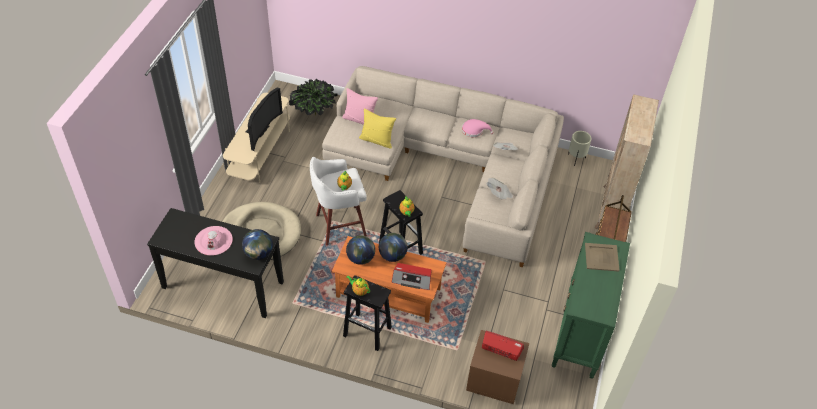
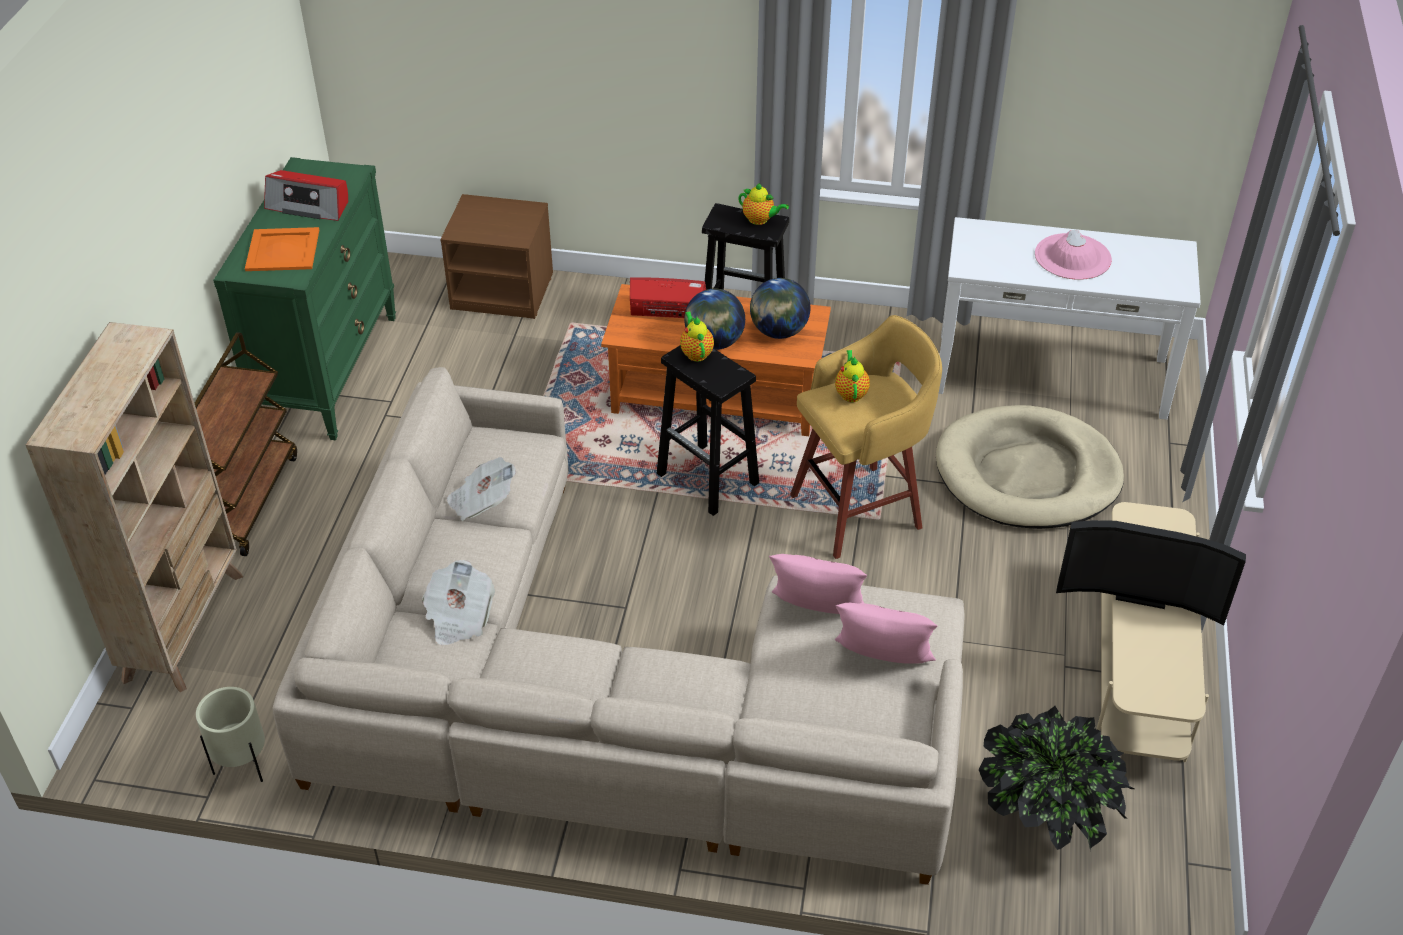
camera: 175 degrees right, 5 degrees down
(223, 285) = (1051, 374): black console table -> white console table
(259, 253) = (973, 246): globe -> none
(260, 130) = (1140, 593): television -> television turned 90 degrees counterclockwise
(339, 225) = (860, 510): white stool -> yellow stool
(377, 140) = (817, 611): yellow pillow -> pink pillow
(474, 130) = (545, 667): pink hat -> none
(501, 348) = (491, 227): radio -> radio (309, 205)
(601, 257) = (283, 250): beige tray -> orange tray

